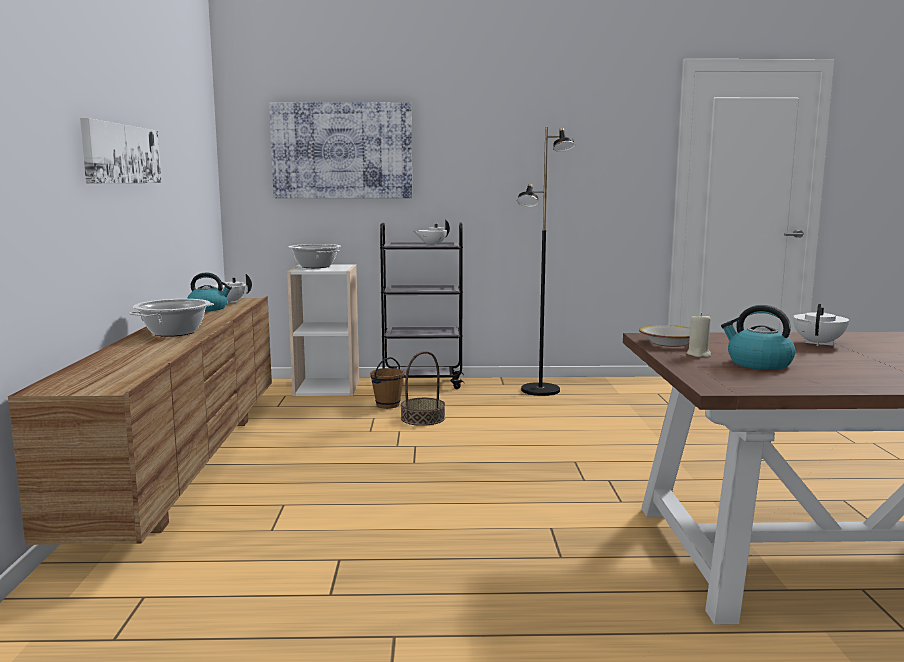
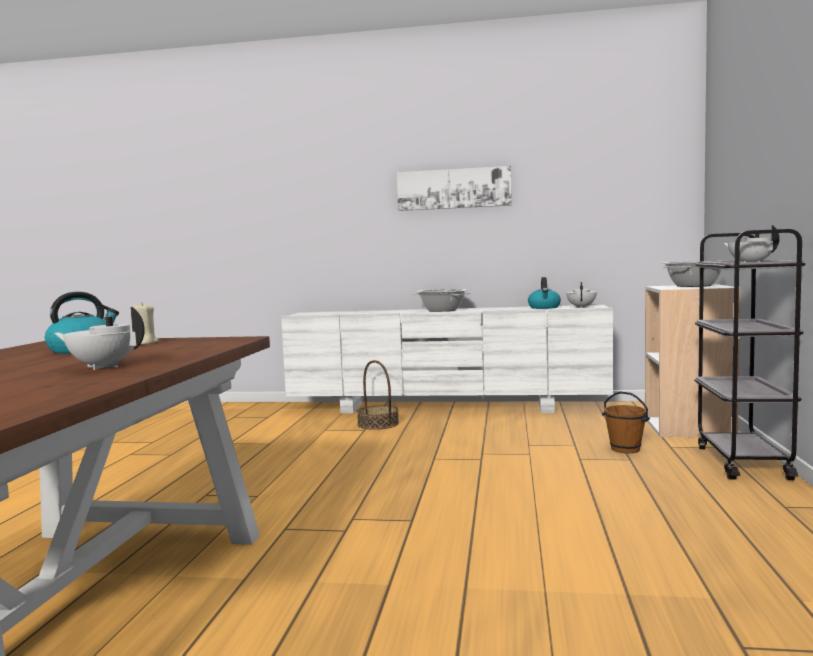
camera: 100 degrees right, 5 degrees down
(184, 467) = (446, 408): brown cabinet -> white cabinet
(342, 151) = (748, 143): picture -> none
(423, 418) = (576, 462): basket -> basket (378, 424)
(540, 390) = (763, 530): black floor lamp -> none
(670, 343) = (200, 340): bowl -> none
(819, 343) = (103, 367): white teapot -> white teapot turned 150 degrees clockwise

